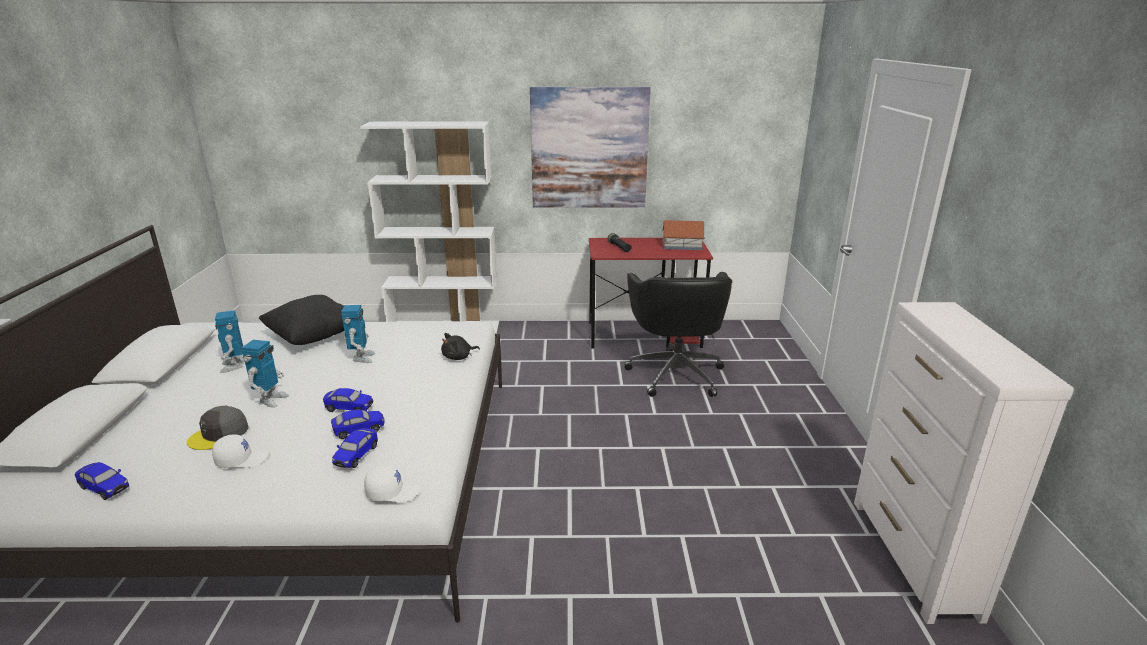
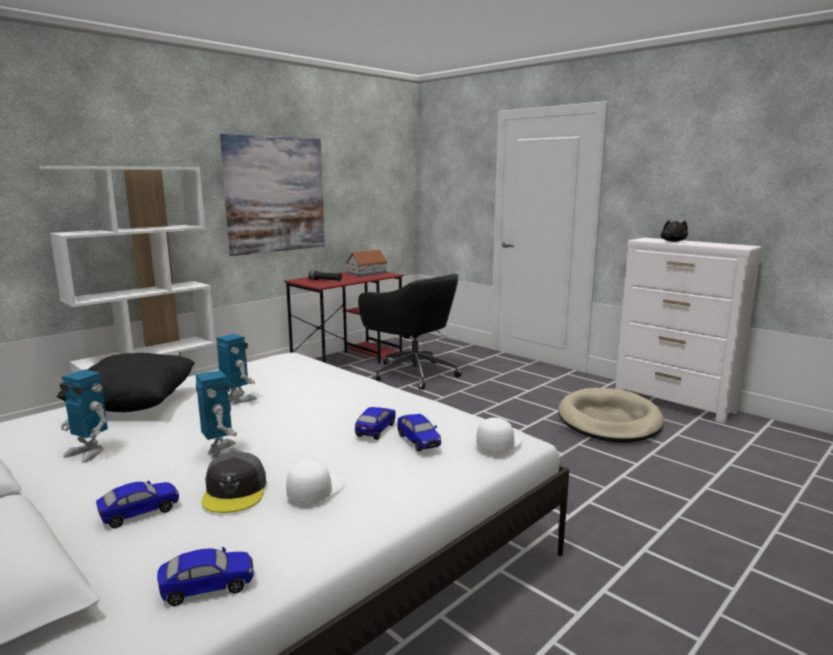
camera: 45 degrees left, 10 degrees down
(349, 408) = (325, 425): toy car -> toy car (140, 513)
(458, 357) = (331, 372): black plush toy -> black plush toy (673, 241)
(772, 530) = (609, 420): none -> beige dog bed

